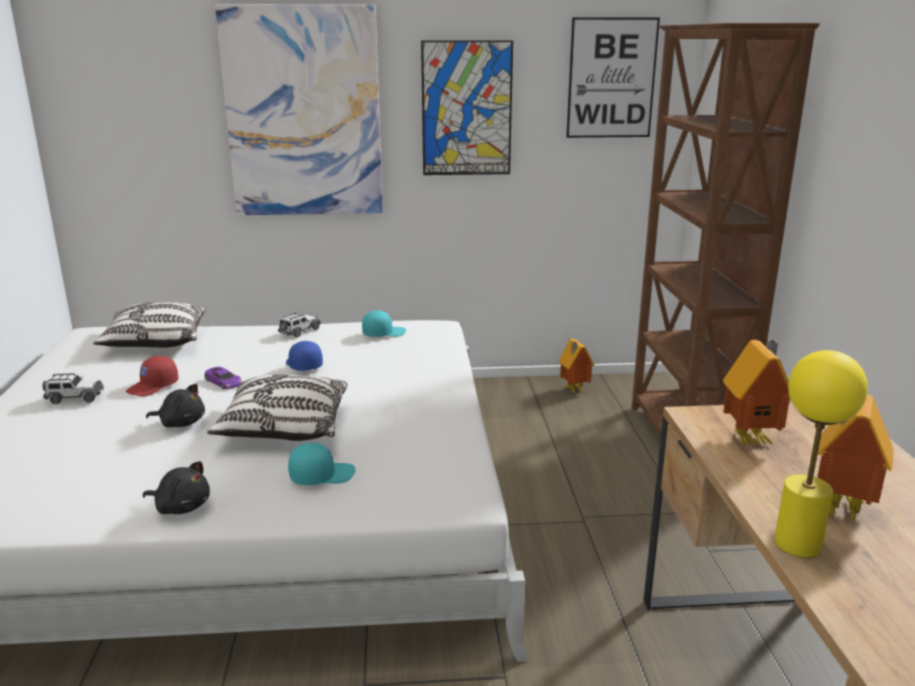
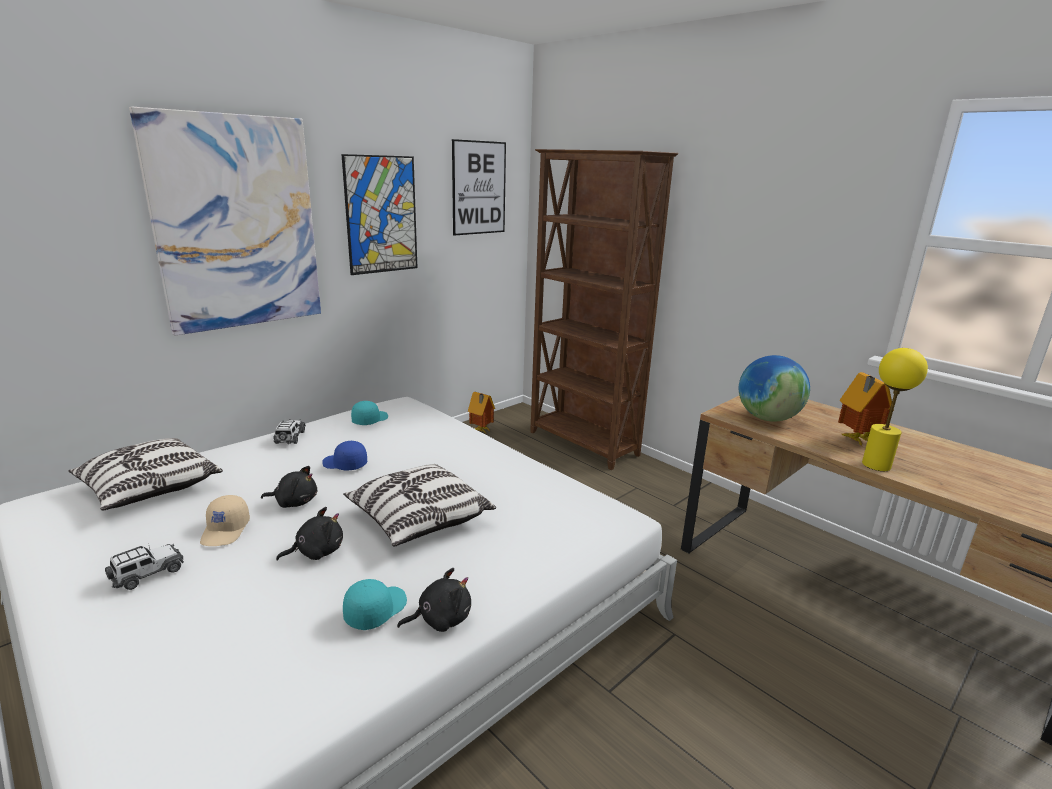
camera: 40 degrees left, 0 degrees up
(153, 387) = (226, 531): red cap -> beige cap
(223, 382) = (294, 502): purple toy car -> black plush toy
(322, 475) = (508, 543): turquoise cap -> turquoise cap (375, 610)
(752, 439) = (767, 418): toy house -> globe

